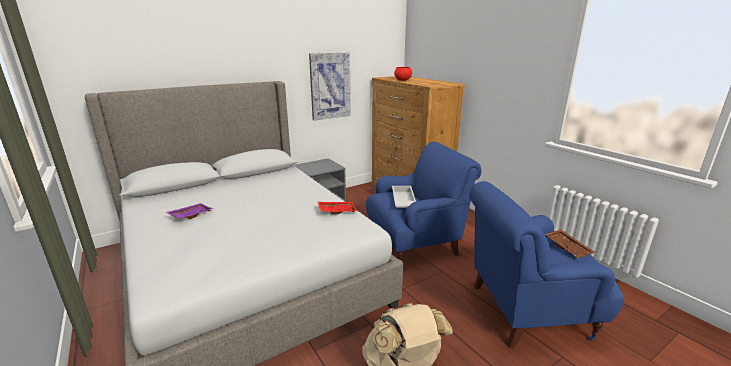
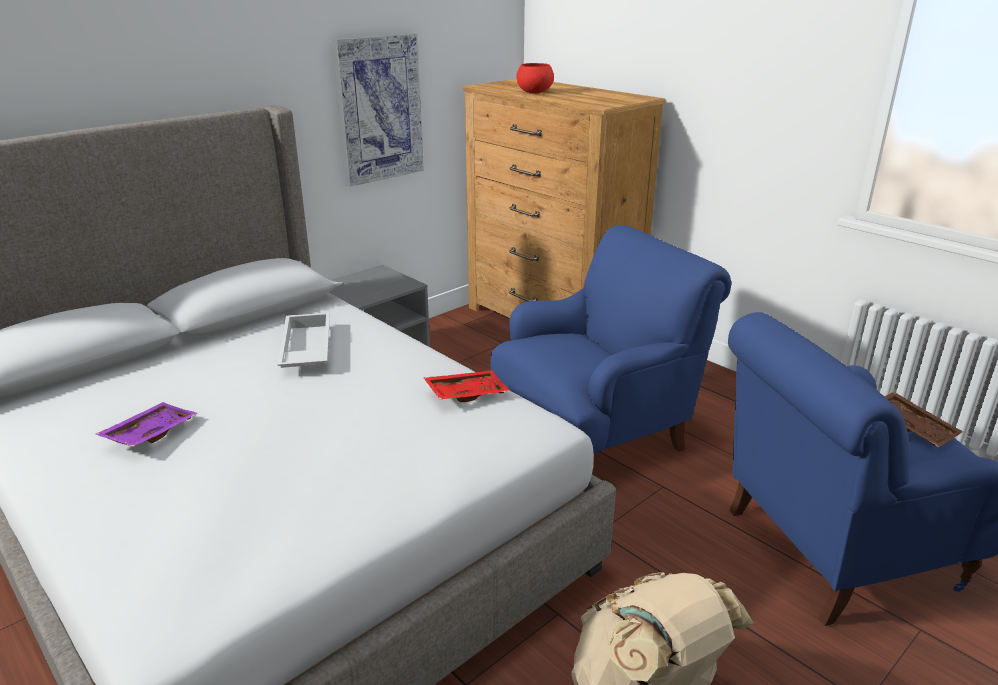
camera: 10 degrees left, 5 degrees up
(402, 201) = (575, 354): white tray -> white tray (305, 349)

